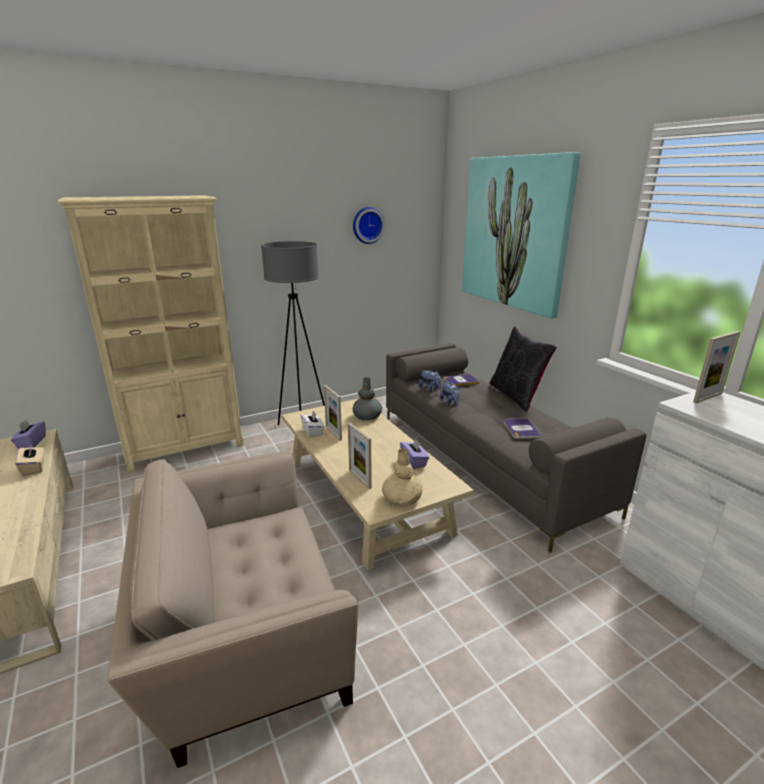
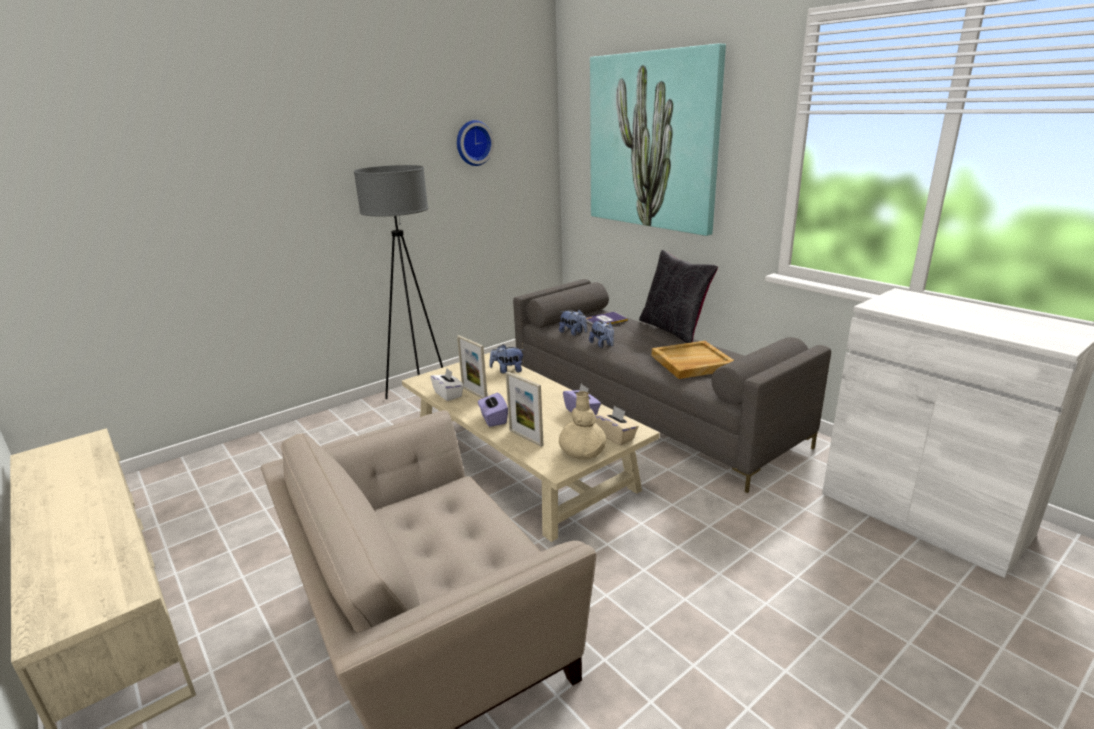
camera: 10 degrees left, 0 degrees up
(31, 443) = (79, 448): purple tissue box -> purple tissue box (493, 419)
(34, 468) = (98, 477): beige tissue box -> beige tissue box (616, 436)
(186, 448) = (275, 440): beige bookcase -> none
(367, 416) = (507, 370): grey vase -> plush toy
(521, 429) = (692, 363): book -> beige tray
(707, 397) = (899, 297): picture frame -> none

